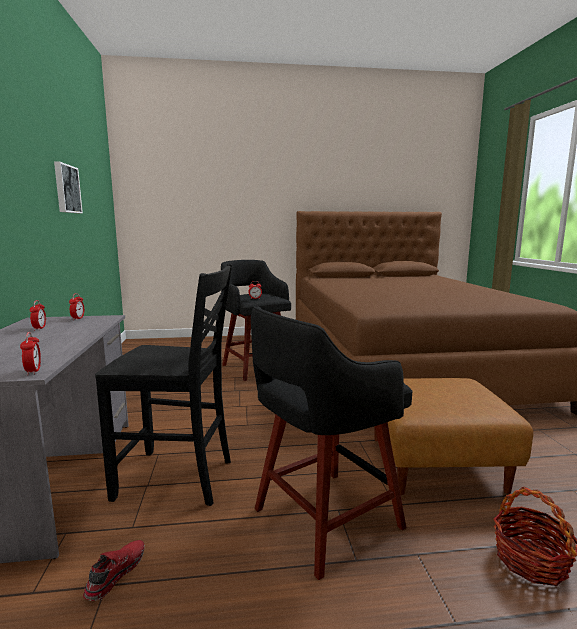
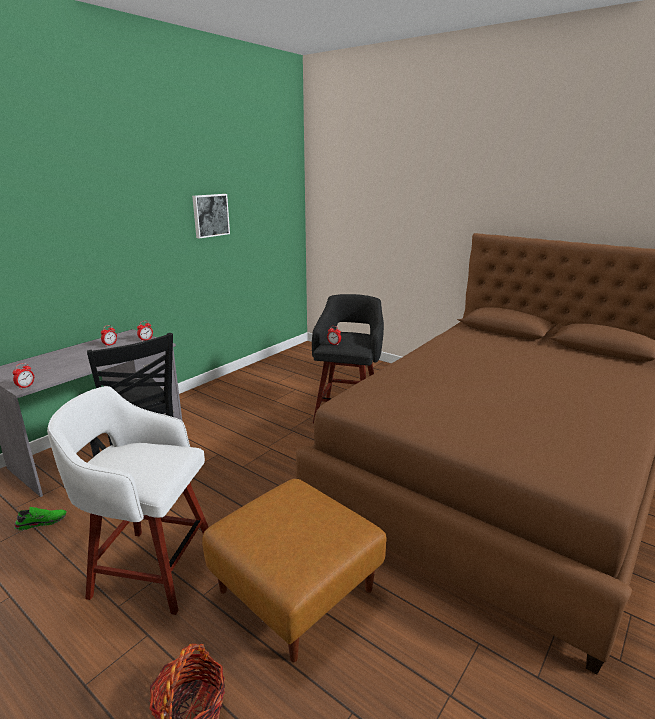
camera: 45 degrees right, 10 degrees up
(115, 573) = (42, 522): red shoe -> green shoe
(323, 520) = (150, 569): black stool -> white stool

